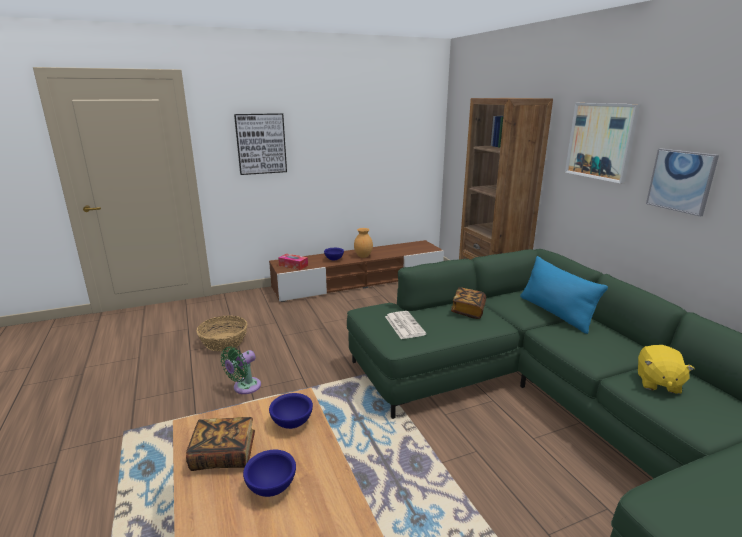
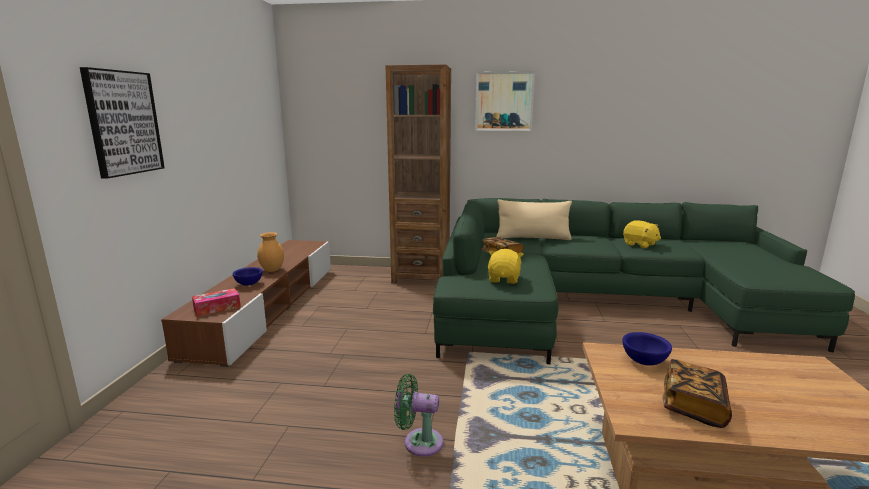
camera: 60 degrees left, 5 degrees down
(224, 342) = (274, 438): basket -> none
(244, 387) = (419, 442): green fan -> green fan turned 120 degrees clockwise
(271, 486) = (743, 388): blue bowl -> none
(404, 325) = (504, 279): newspaper -> yellow plush toy
(555, 313) = (533, 238): blue pillow -> beige pillow
(681, 181) = (574, 122): picture -> none

